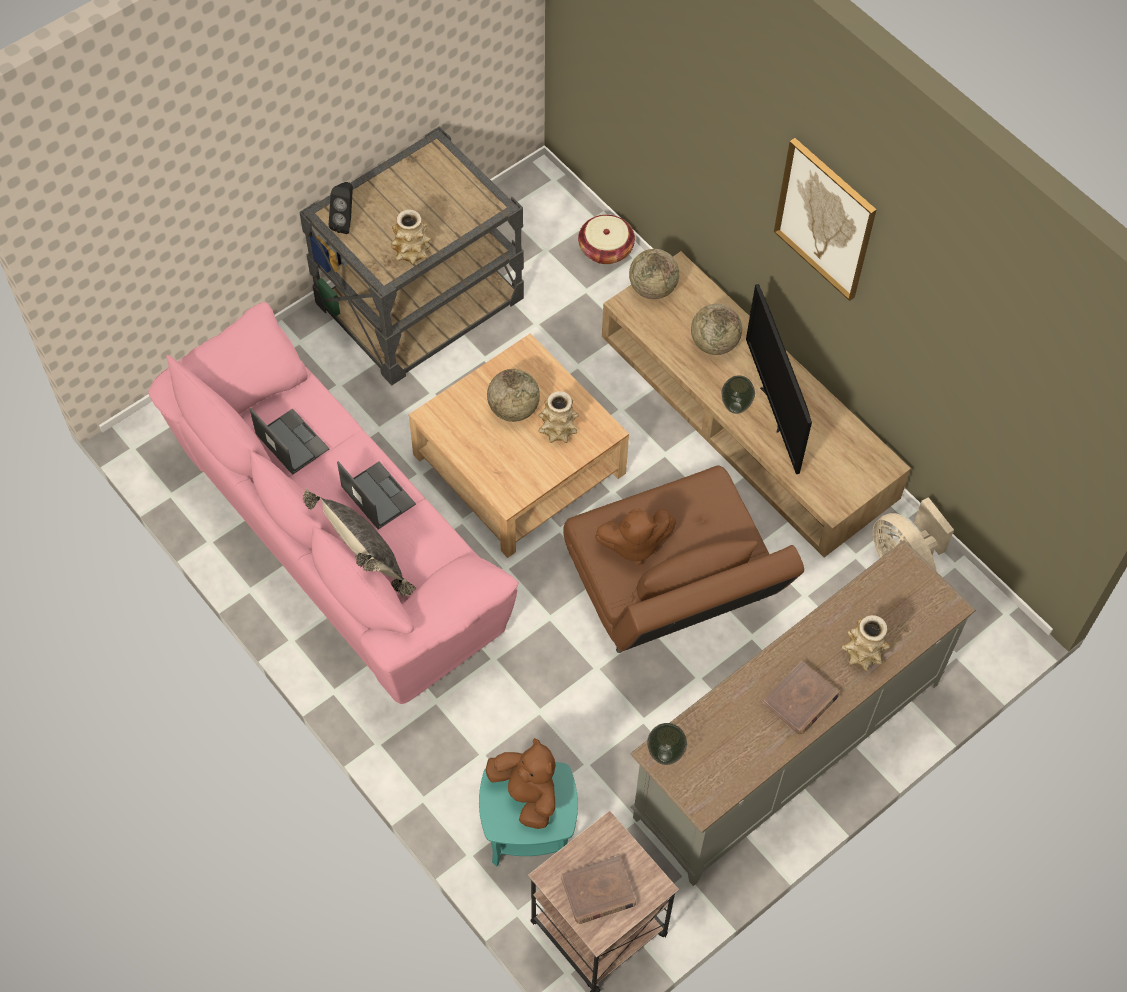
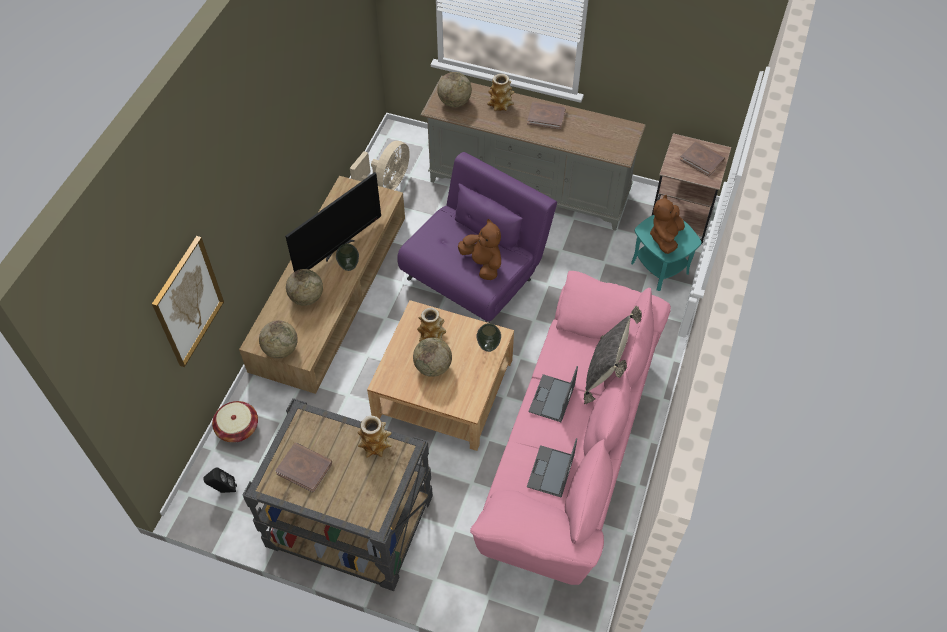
camera: 120 degrees left, 5 degrees down
(345, 222) = (375, 504): black speaker -> black speaker (224, 490)
(431, 185) = (304, 468): none -> brown book
(665, 755) = (620, 152): vase -> vase (488, 346)
(673, 593) = (475, 271): brown armchair -> purple armchair
(825, 219) = (265, 147): picture -> picture (188, 302)
(903, 595) = (454, 102): none -> globe

